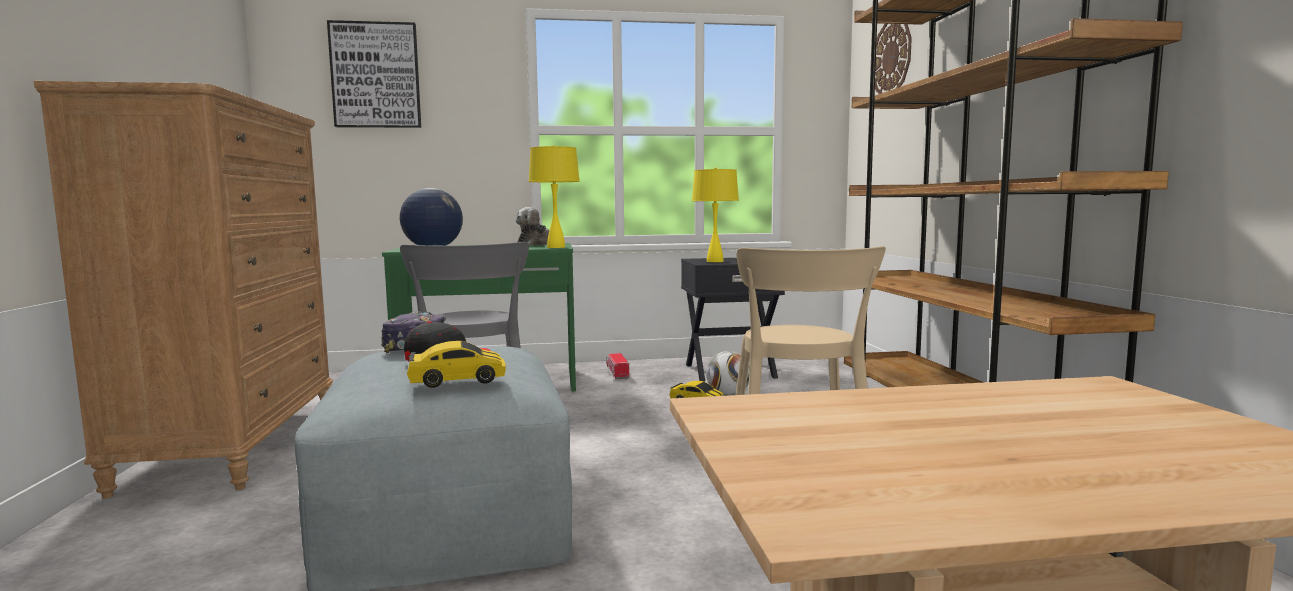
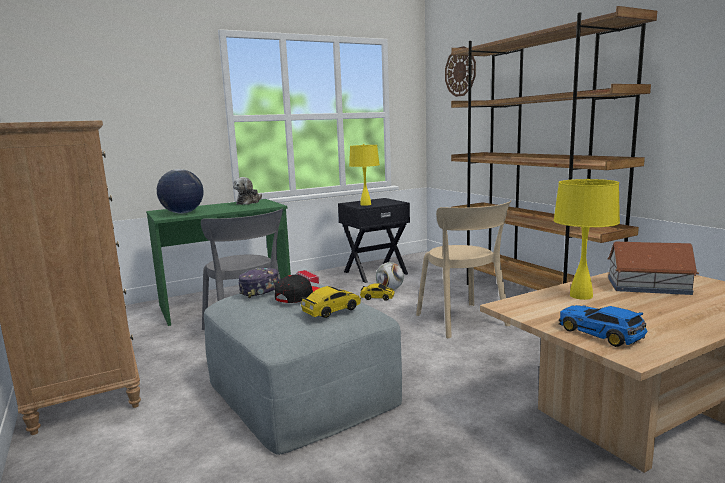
camera: 20 degrees left, 5 degrees up
(376, 75) = (105, 79): picture -> none
(556, 247) = (272, 205): yellow table lamp -> yellow table lamp (581, 296)
(810, 474) = (601, 334): none -> toy car
(1057, 411) = (647, 285): none -> toy house

